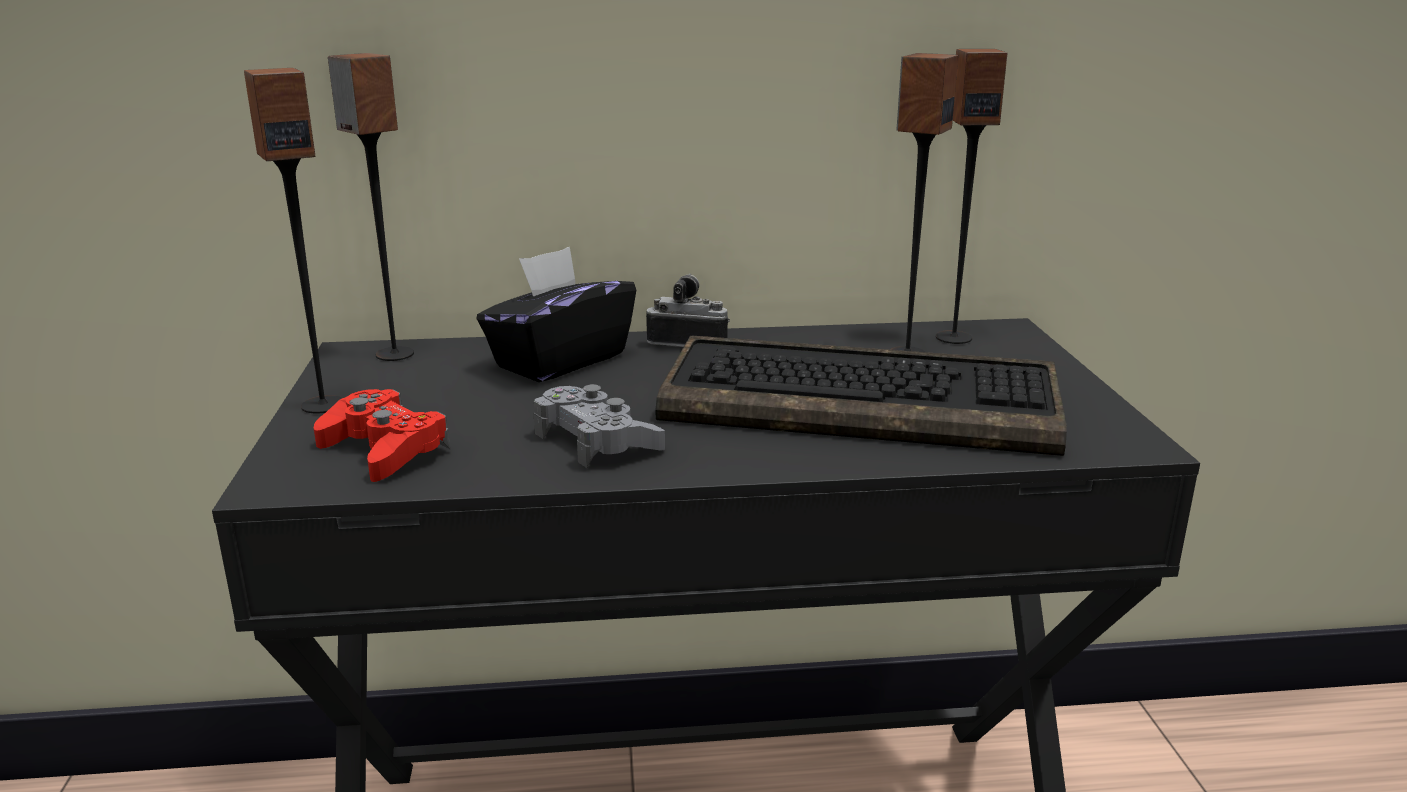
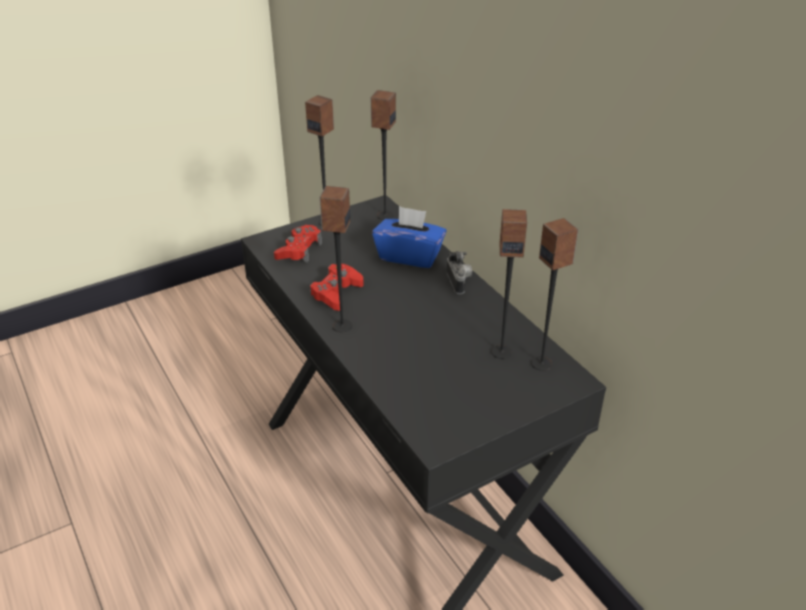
camera: 65 degrees right, 15 degrees up
(559, 361) = (410, 256): black tissue box -> blue tissue box
(597, 441) = (336, 292): grey game controller -> red game controller
(720, 456) = (341, 326): none -> speaker
(863, 402) = (425, 351): keyboard -> none

